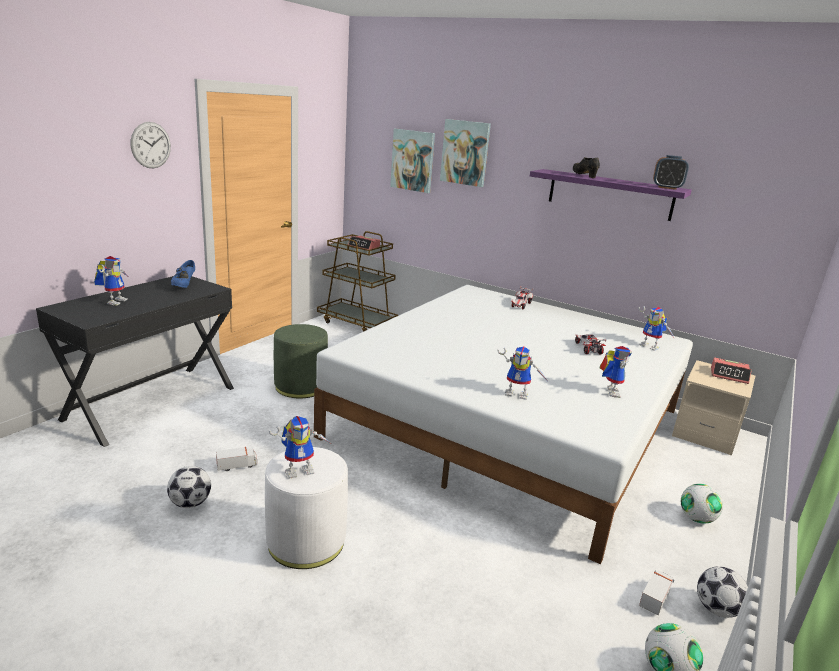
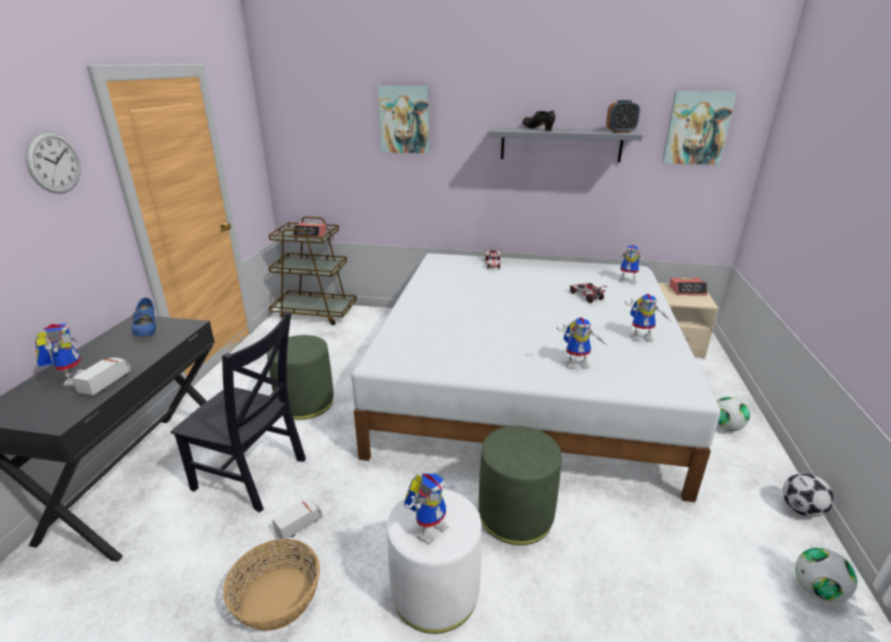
camera: 20 degrees left, 5 degrees up
(190, 503) = (277, 597): football -> basket
(227, 424) = (253, 475): none -> black chair
(413, 160) = (346, 134): picture -> picture (697, 128)
(415, 515) = (516, 515): none -> green ottoman
(609, 391) = (642, 337): toy robot -> toy robot turned 105 degrees clockwise
(610, 194) = (560, 144): purple shelf -> grey shelf
(655, 598) = (756, 519): toy truck -> toy truck (107, 383)

